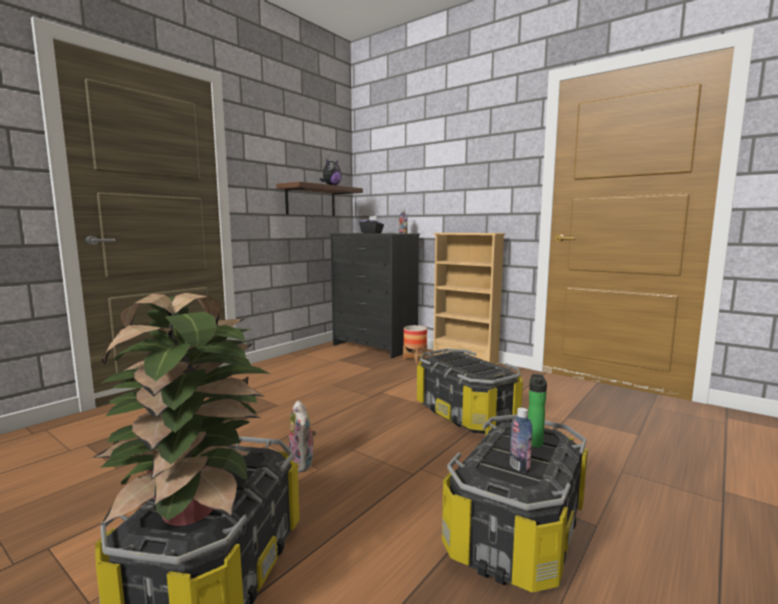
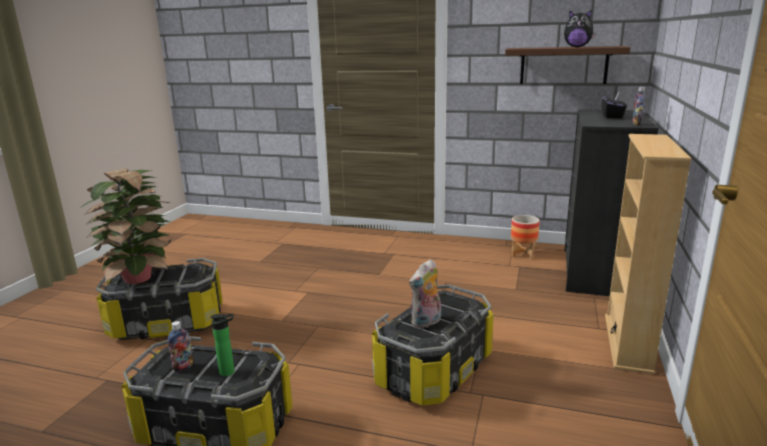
camera: 70 degrees right, 10 degrees up
(303, 464) = (285, 313): plush toy -> plush toy (426, 322)
(415, 359) = (583, 306): planter -> planter (523, 253)

